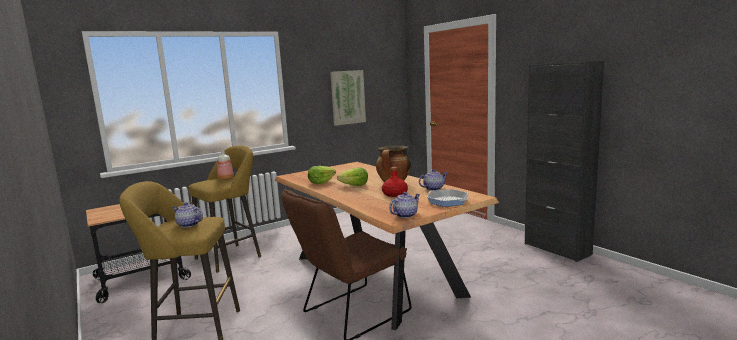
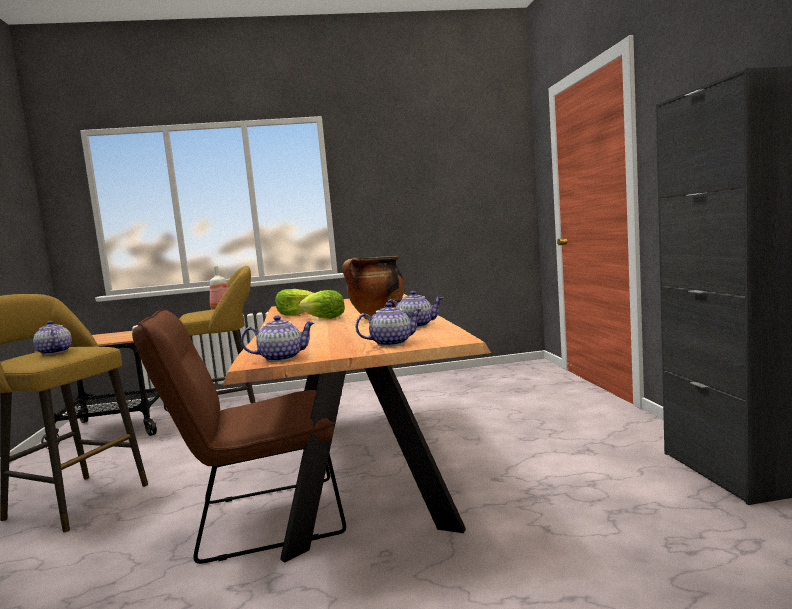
camera: 25 degrees right, 5 degrees down
(347, 97) = (430, 205): picture -> none
(394, 194) = (343, 331): red bottle -> none
(447, 201) = (391, 343): frying pan -> teapot

